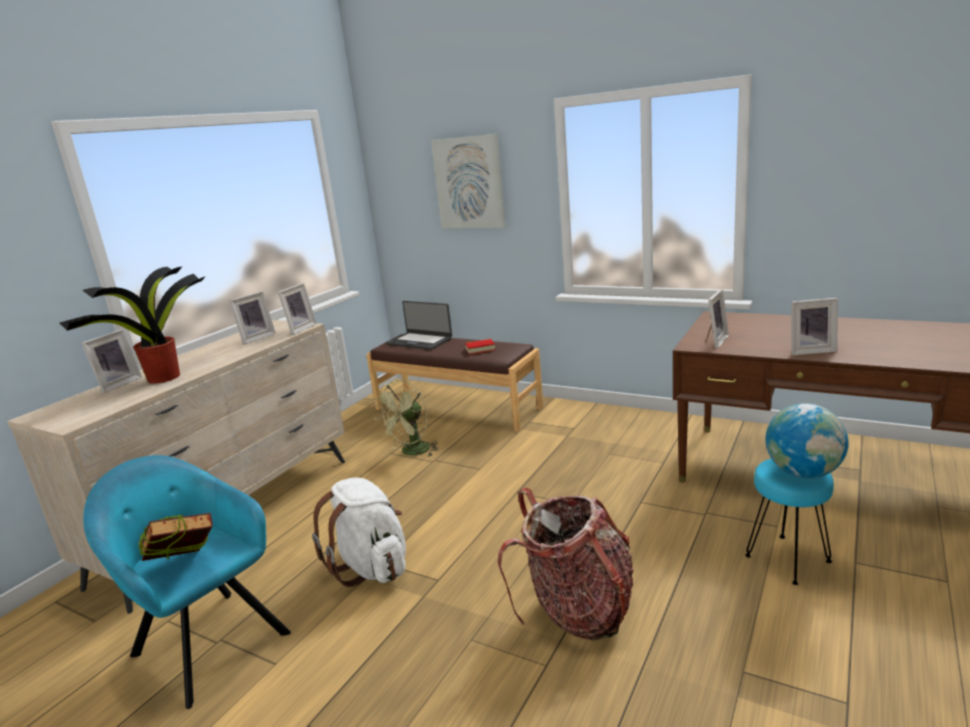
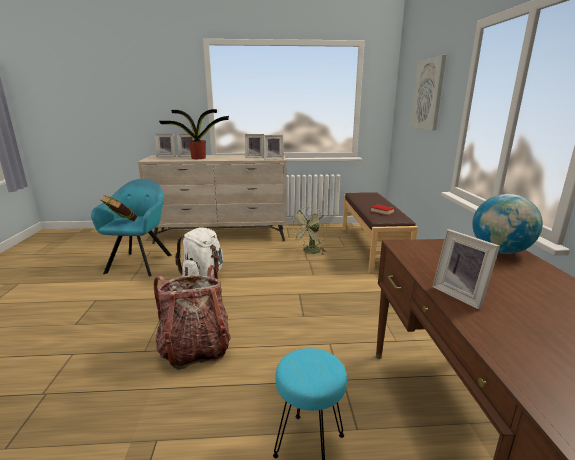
camera: 55 degrees right, 0 degrees up
(412, 452) = (310, 252): green fan -> green fan turned 60 degrees counterclockwise
(420, 341) = (372, 197): laptop -> none
(714, 341) = (423, 251): picture frame -> picture frame (167, 156)
(803, 473) = (310, 374): globe -> globe (499, 251)

